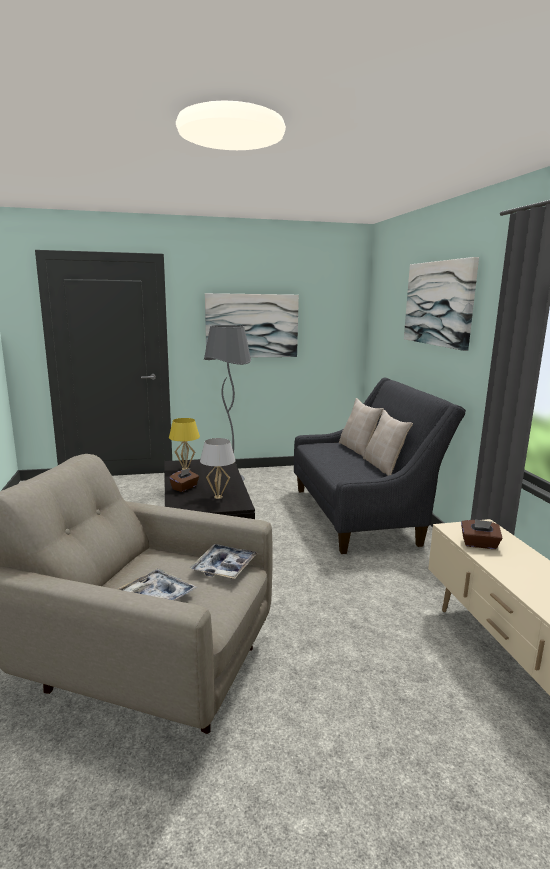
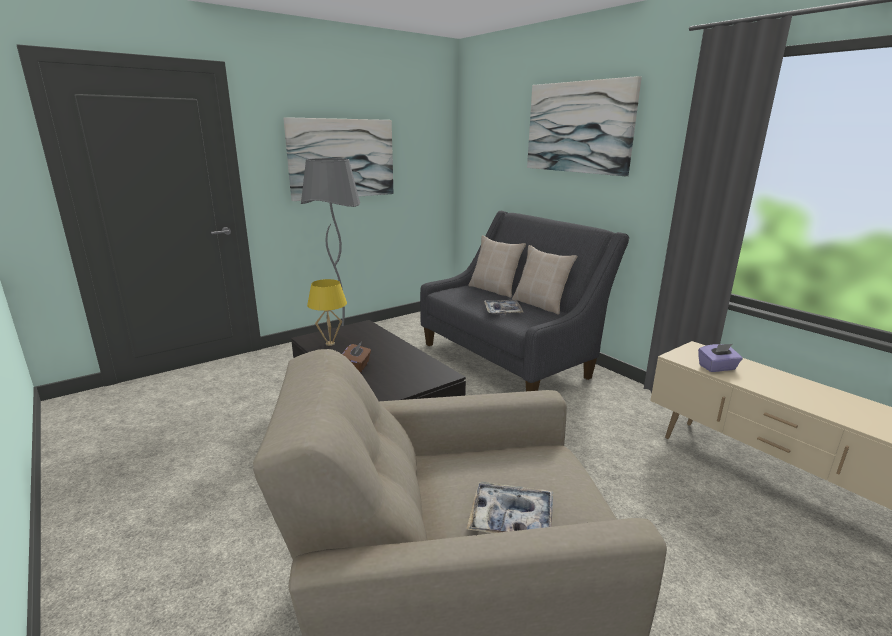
camera: 25 degrees left, 5 degrees up
(218, 497) = (409, 371): white table lamp -> none
(224, 567) = (536, 456): tray -> tray (502, 311)
(479, 544) = (717, 368): brown tissue box -> purple tissue box

